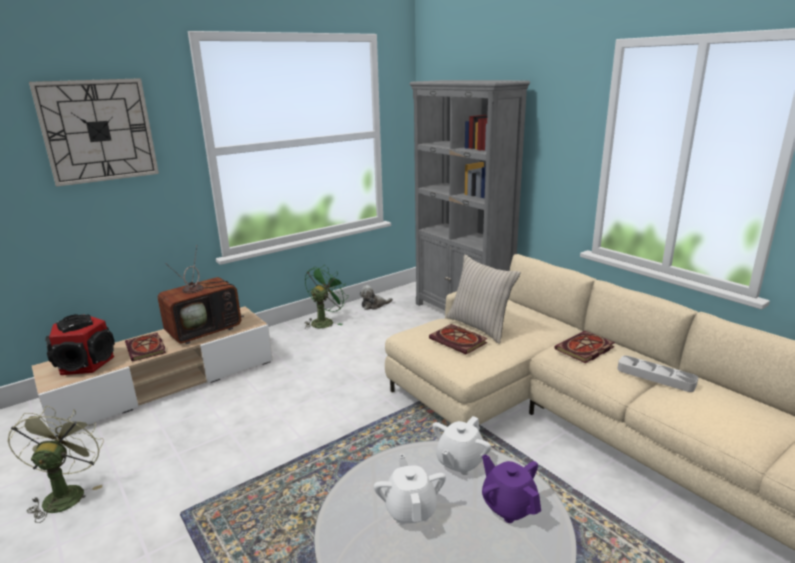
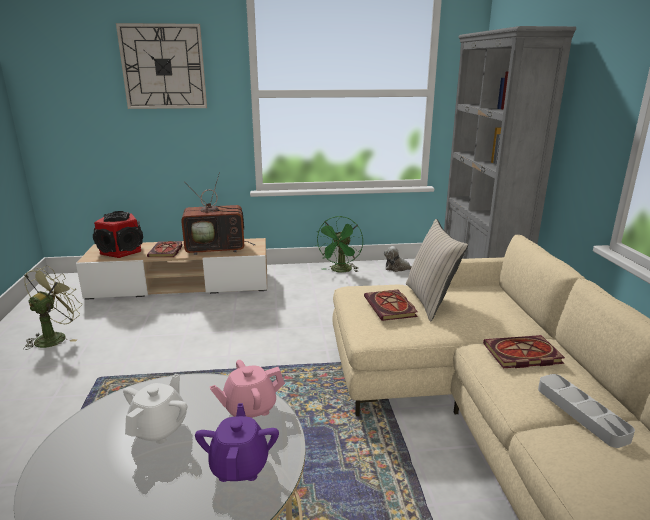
camera: 30 degrees right, 0 degrees up
(324, 321) = (340, 271): green fan -> green fan turned 135 degrees clockwise
(460, 462) = (249, 408): white teapot -> pink teapot

